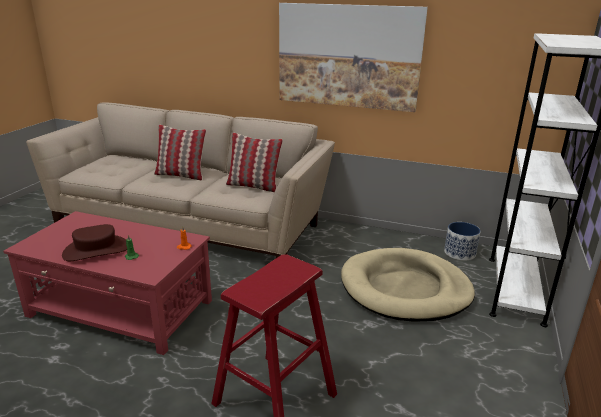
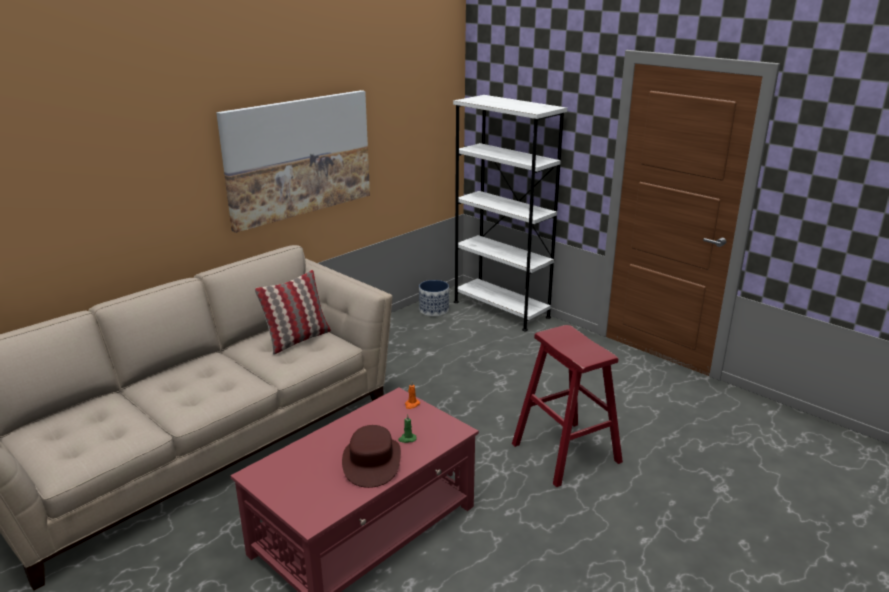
camera: 65 degrees left, 0 degrees up
(181, 175) = (201, 379): pillow -> none
(405, 289) = (465, 351): beige dog bed -> none

